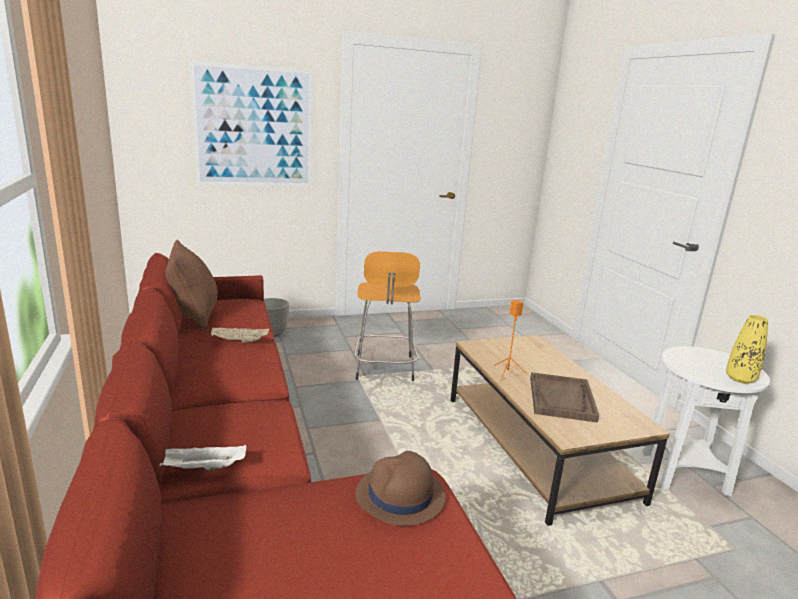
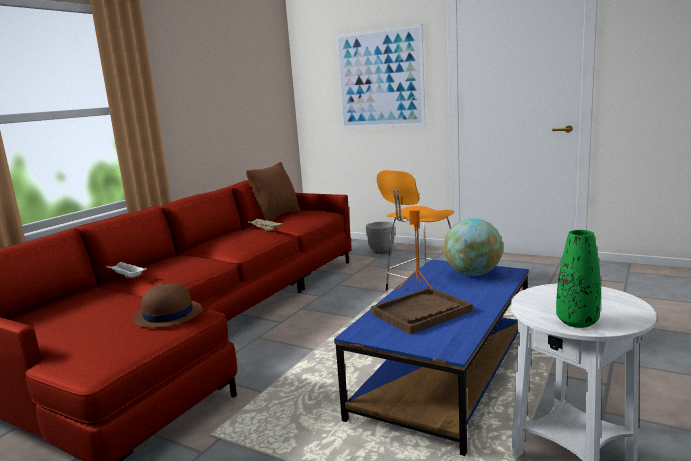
camera: 50 degrees right, 5 degrees down
(516, 349) = (473, 274): none -> globe
(536, 447) = (444, 374): brown coffee table -> blue coffee table
(740, 379) = (577, 322): yellow vase -> green vase

